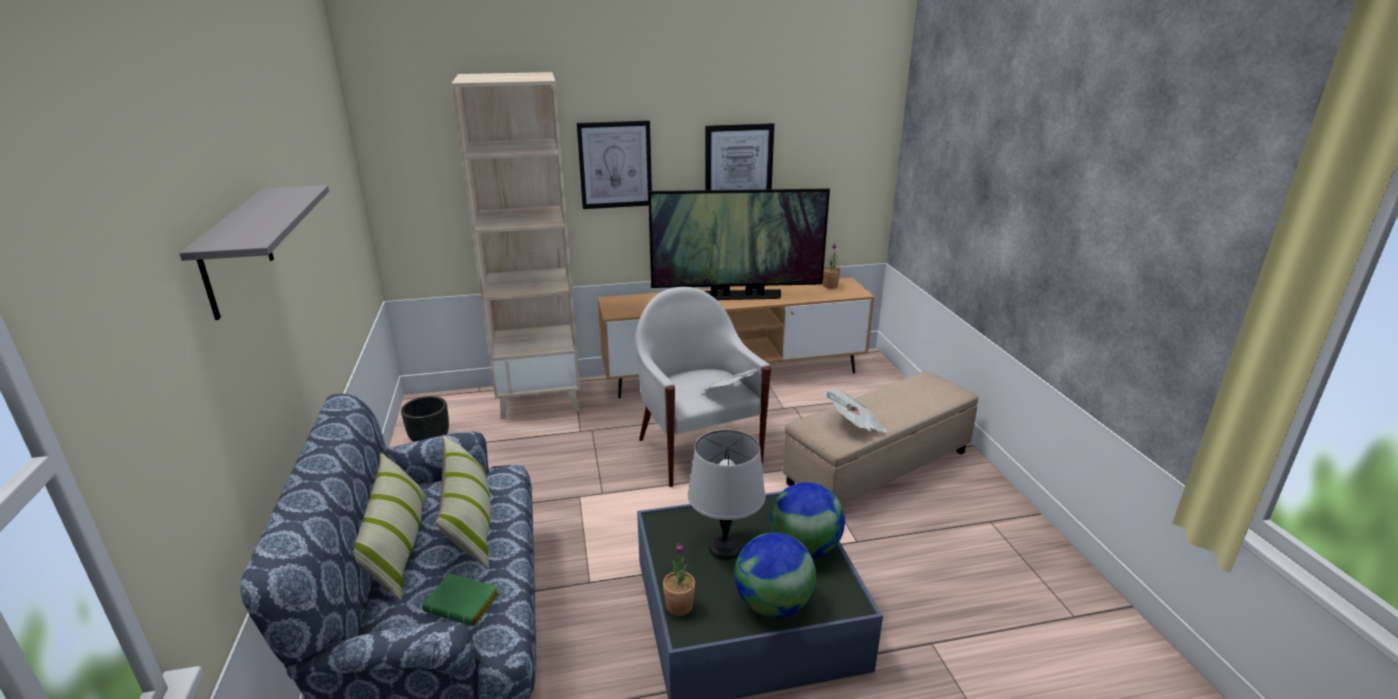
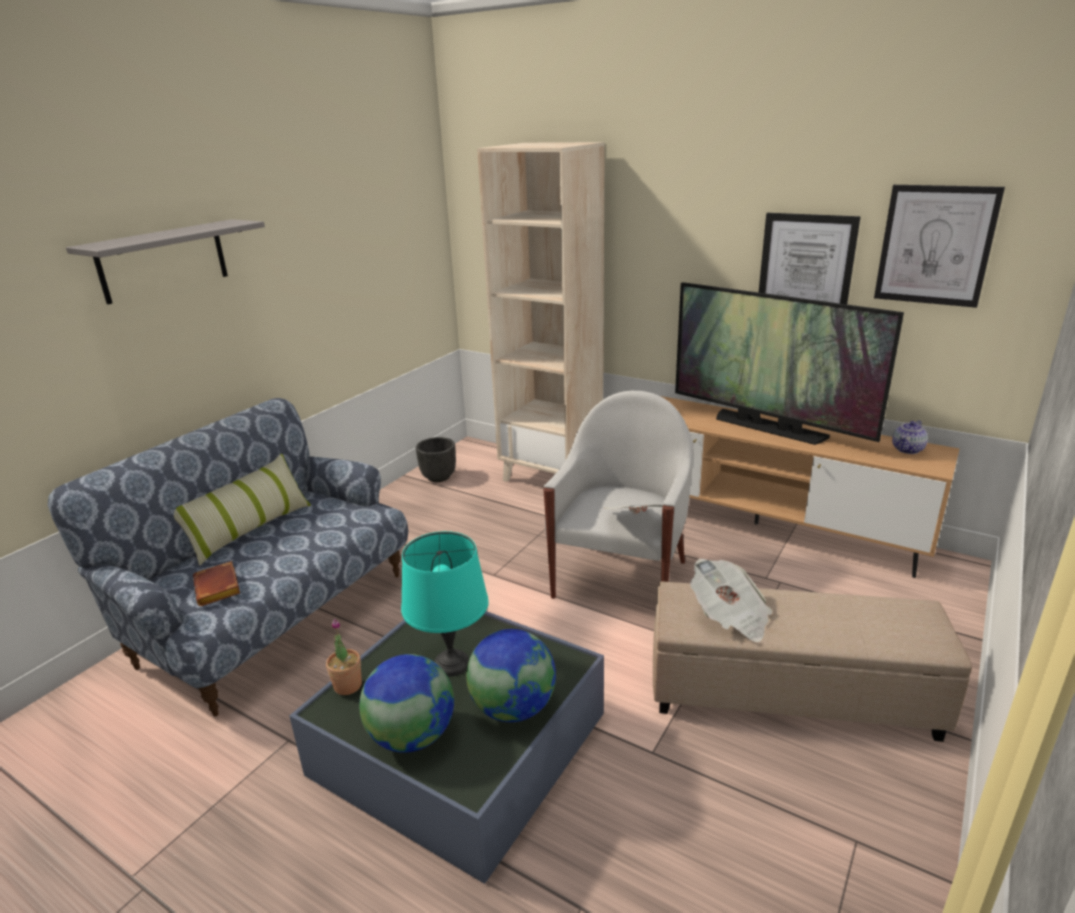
camera: 45 degrees right, 0 degrees up
(465, 603) = (219, 588): green book -> brown book
(470, 522) = (304, 535): pillow -> none
(615, 165) = (660, 249): picture -> picture (935, 245)
(724, 548) = (451, 663): grey table lamp -> turquoise table lamp
(830, 286) = (908, 450): potted plant -> teapot

